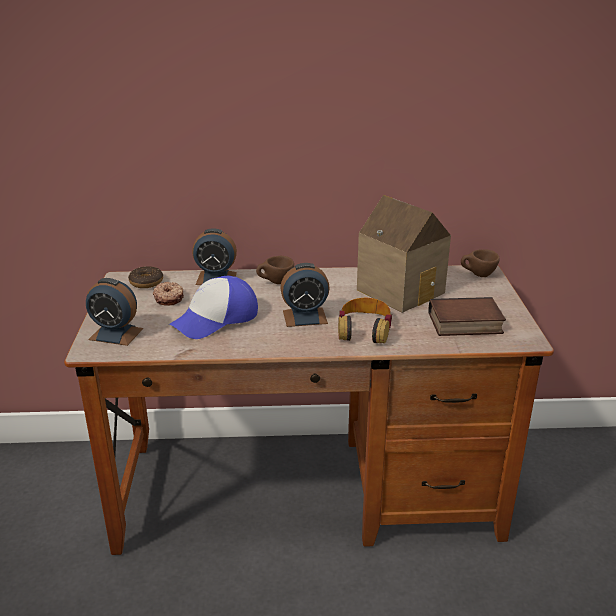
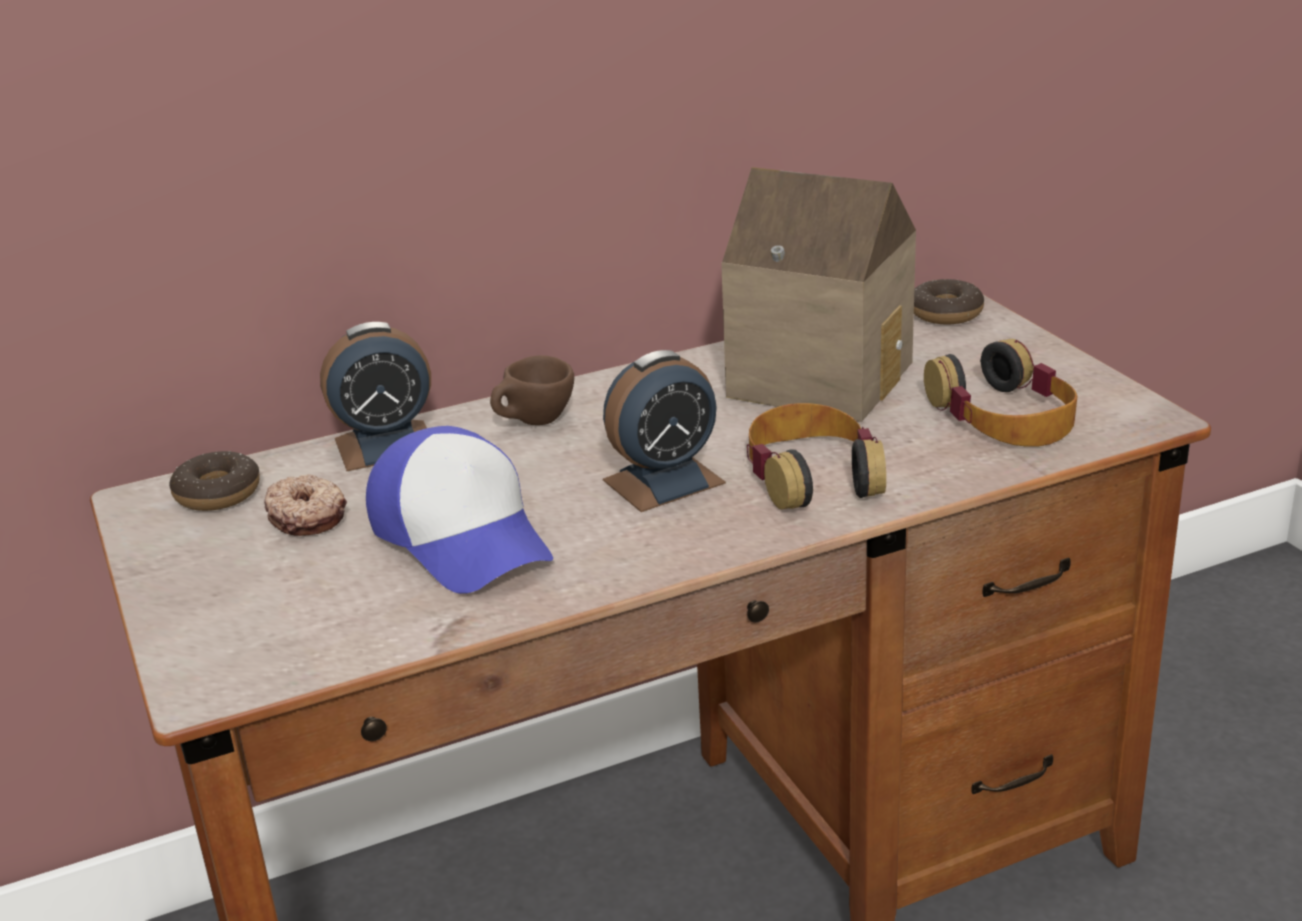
camera: 20 degrees left, 0 degrees up
(116, 334) = (241, 633): alarm clock -> none
(216, 319) = (463, 536): cap -> cap turned 60 degrees counterclockwise
(464, 324) = (1004, 415): book -> headphones
(478, 275) = (946, 313): brown cup -> donut

